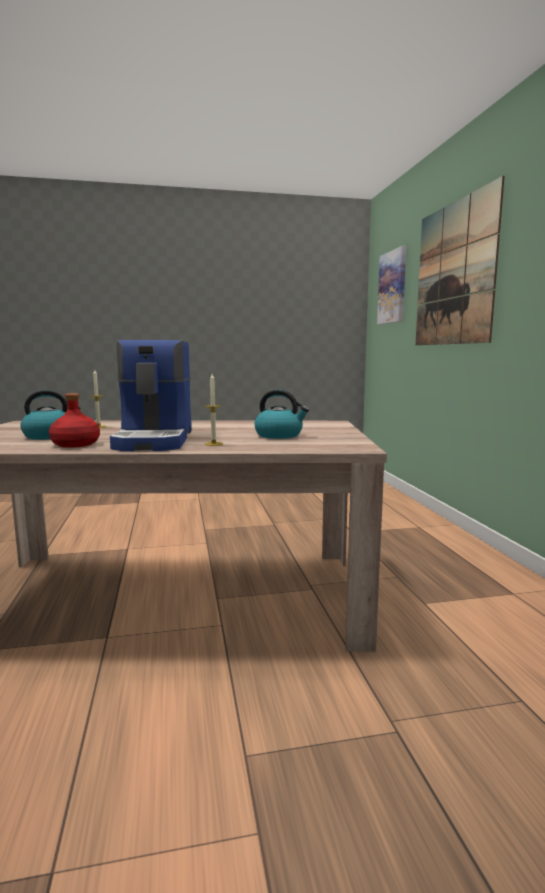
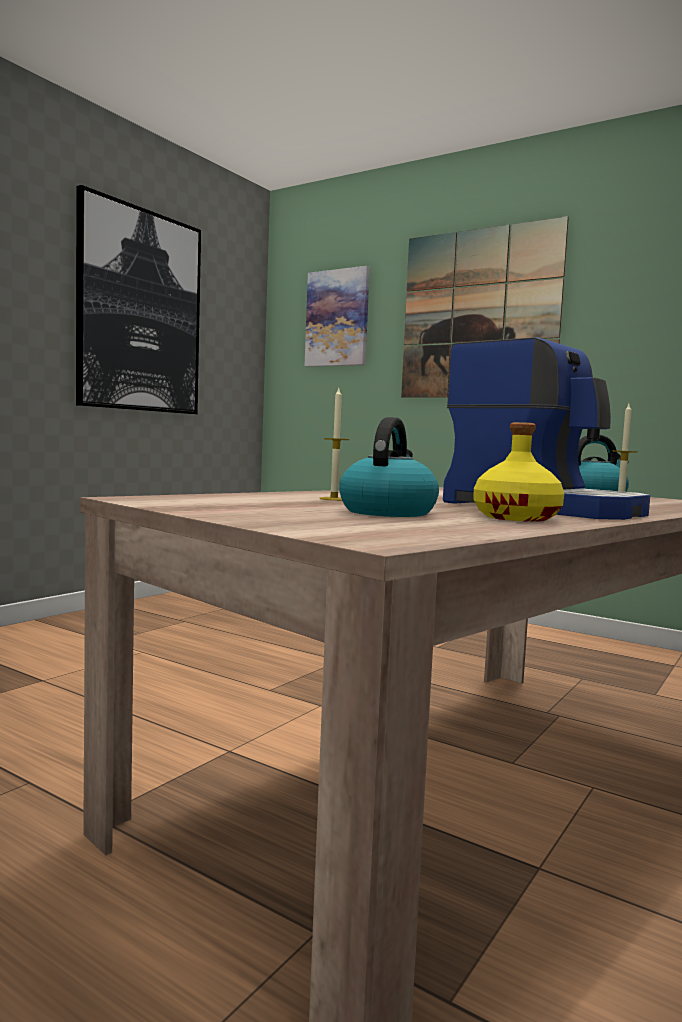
camera: 45 degrees left, 5 degrees down
(76, 444) = (516, 518): red bottle -> yellow bottle
(258, 304) = (140, 311): none -> picture

